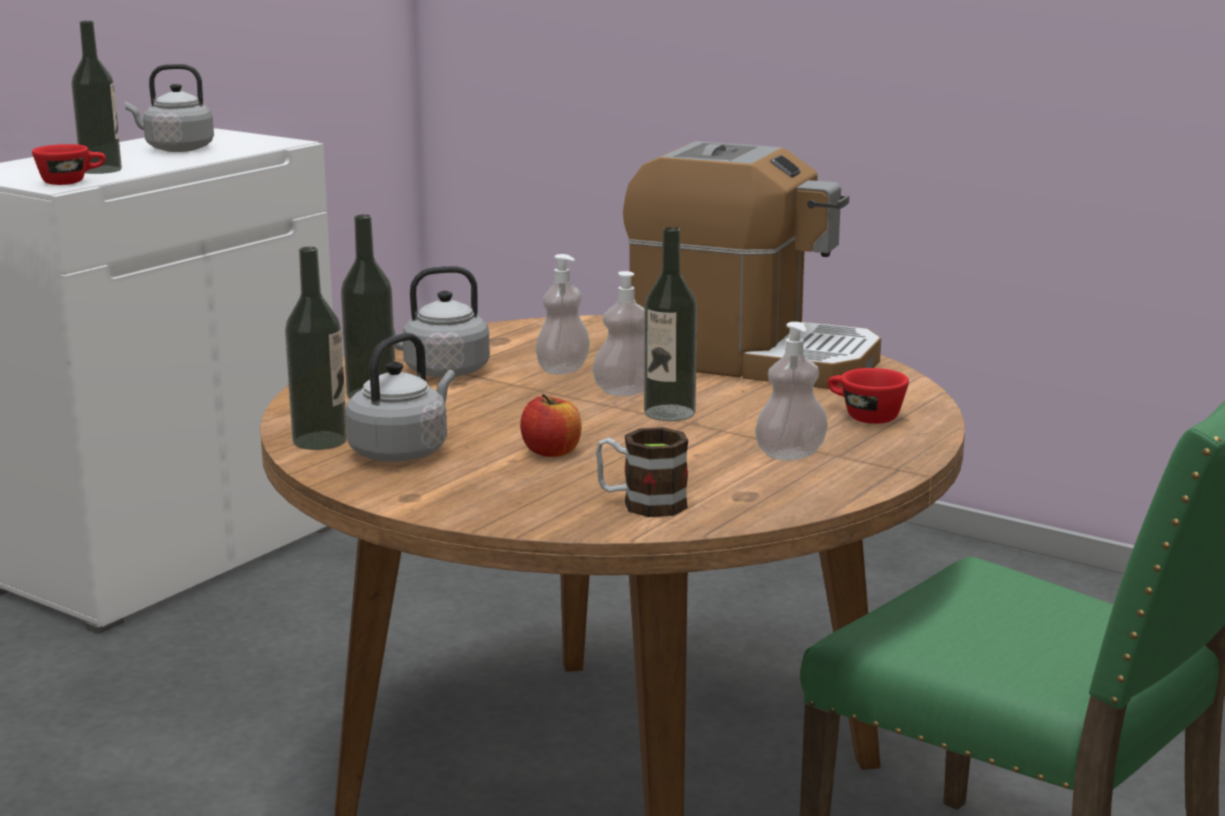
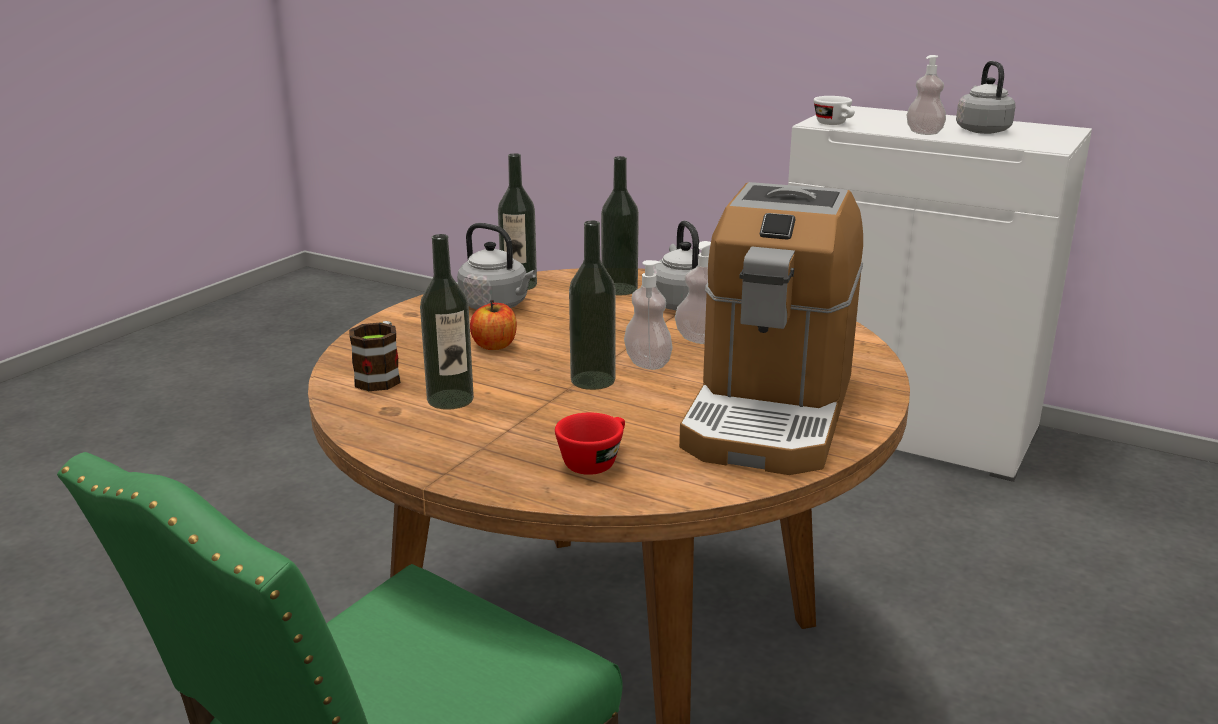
camera: 85 degrees right, 5 degrees up
(71, 182) = (835, 124): red cup -> white cup
(101, 170) = (882, 125): bottle -> bottle (450, 399)
(790, 455) = (484, 427): soap dispenser -> soap dispenser (924, 133)

